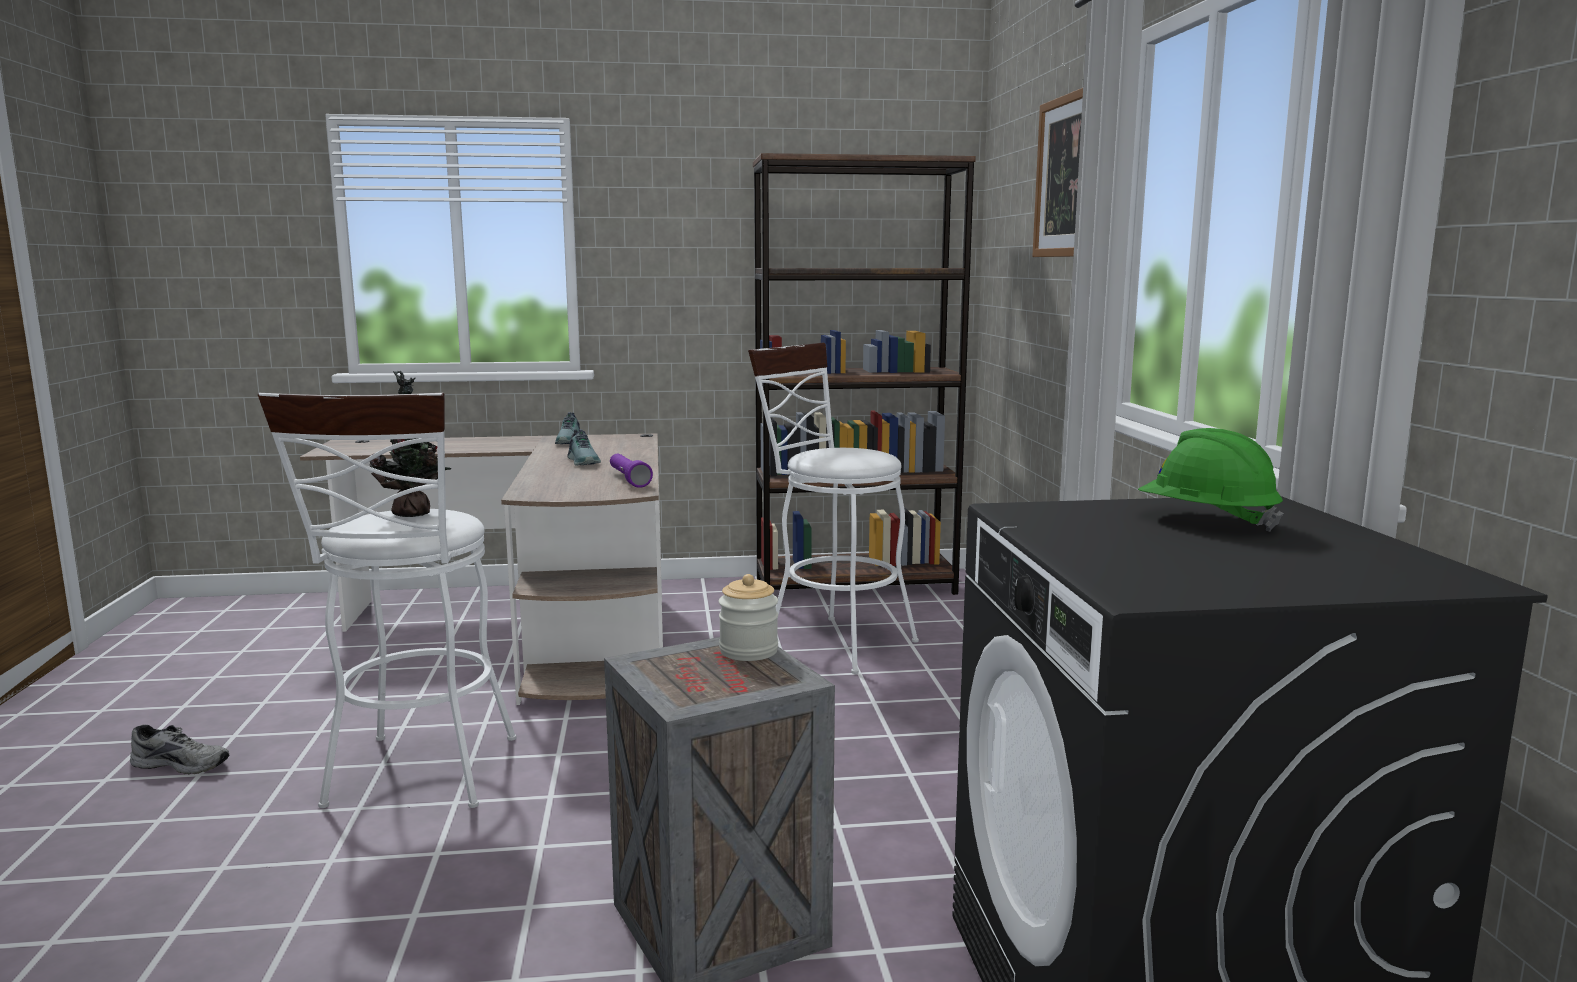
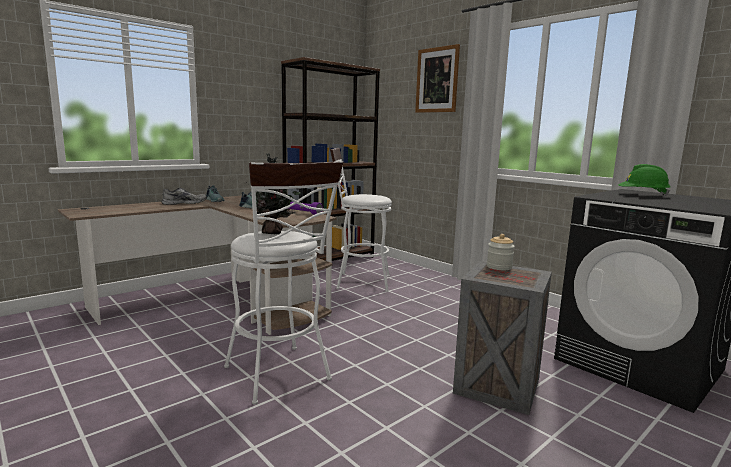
camera: 35 degrees left, 0 degrees up
(183, 763) = (124, 412): grey shoe -> grey shoe (184, 203)

